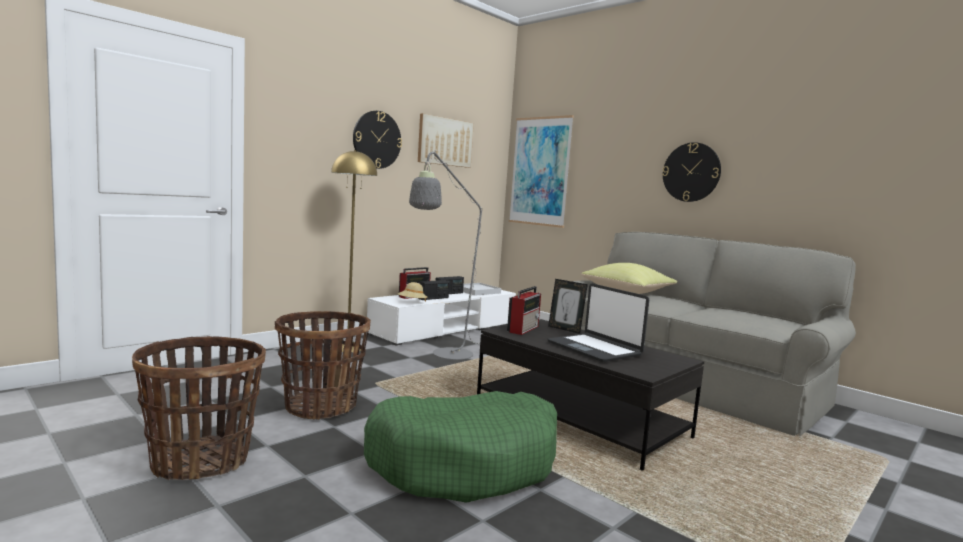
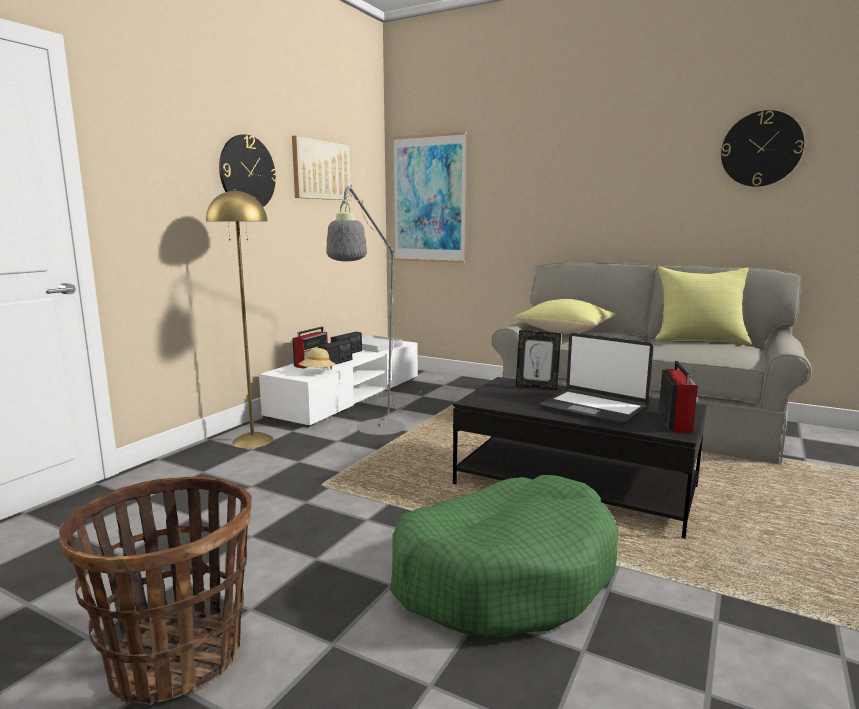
camera: 15 degrees left, 5 degrees up
(321, 407) = (279, 533): basket -> none
(524, 329) = (495, 393): radio -> radio (675, 421)
(691, 172) = (613, 192): wall clock -> wall clock (761, 149)
(748, 313) = (699, 340): none -> yellow pillow

